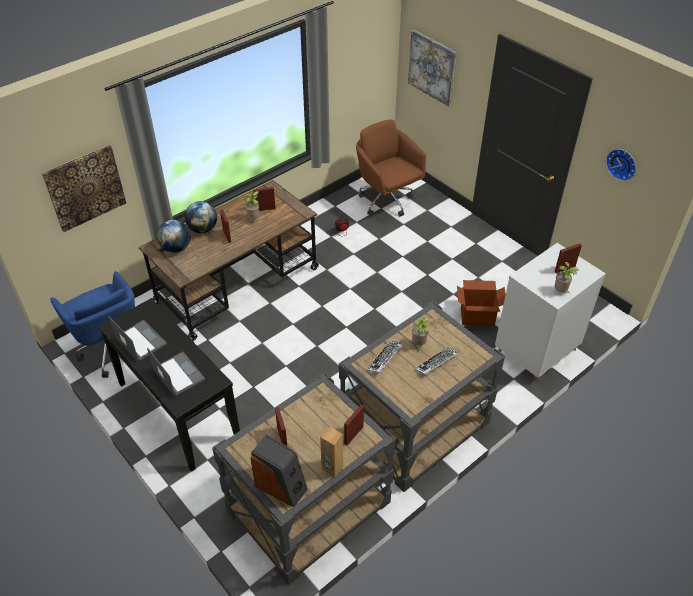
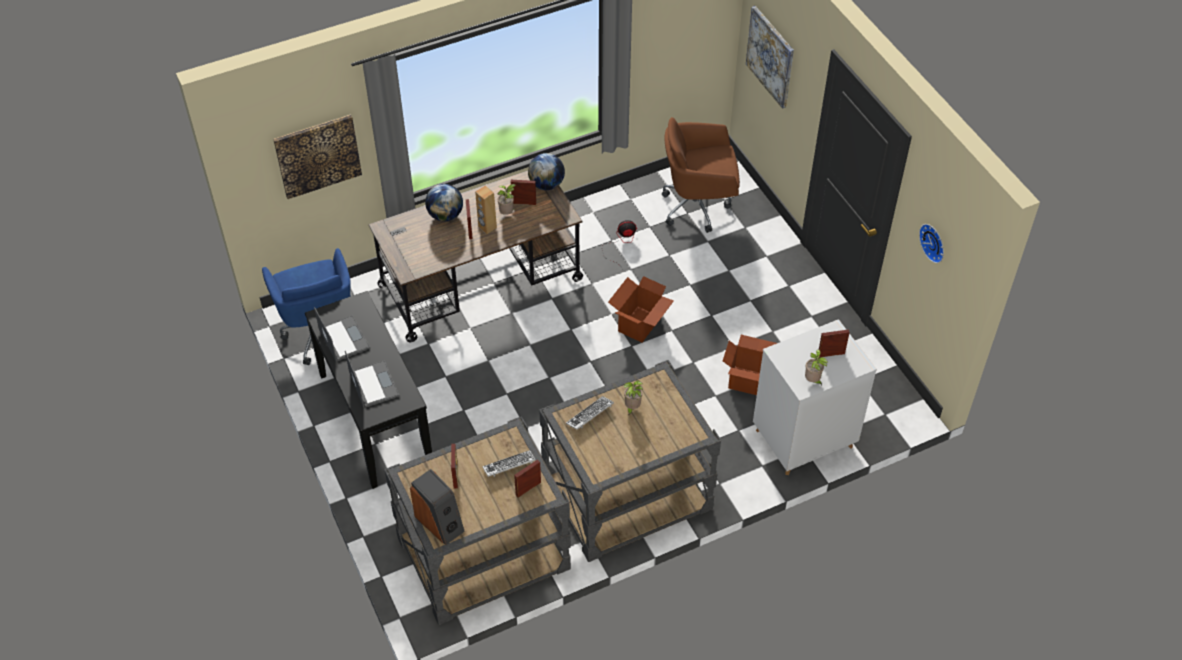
camera: 15 degrees right, 5 degrees up
(176, 248) = (409, 234): globe -> globe (546, 184)
(332, 468) = (495, 516): brown speaker -> brown speaker (487, 227)
(375, 292) = (640, 324): none -> cardboard box
(387, 203) = (698, 208): brown office chair -> brown office chair turned 75 degrees counterclockwise
(436, 363) = (643, 432): keyboard -> keyboard (509, 466)

